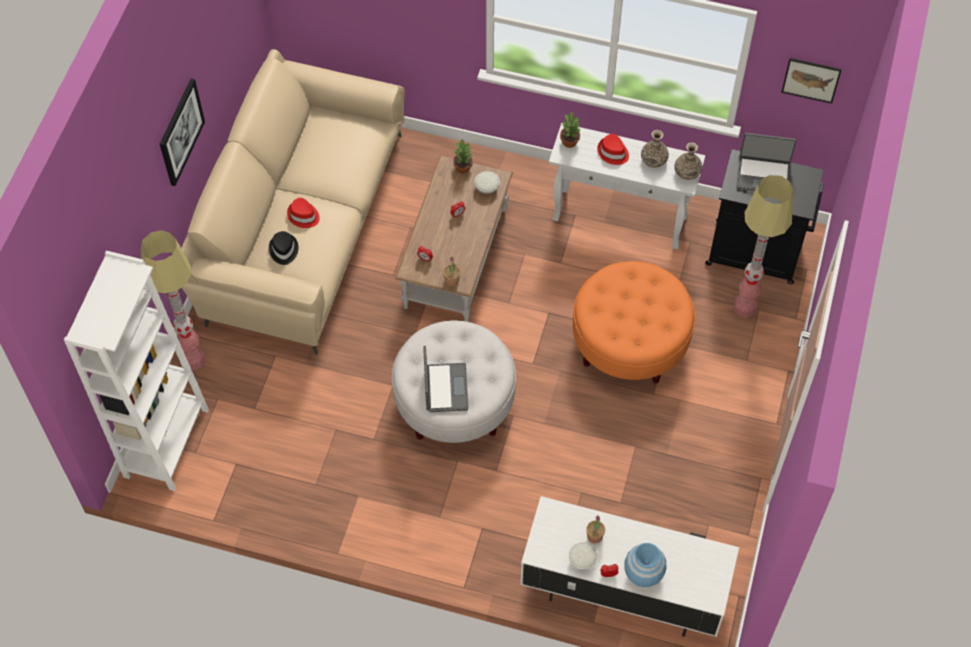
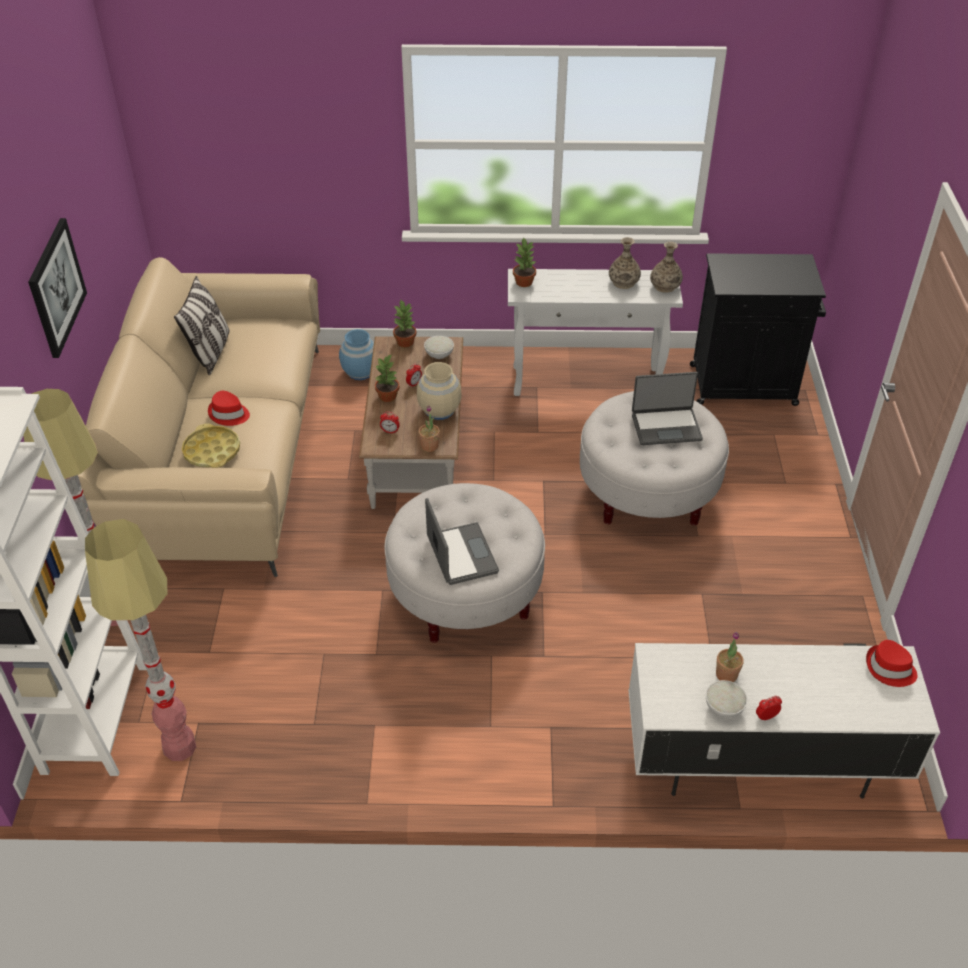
camera: 15 degrees left, 15 degrees down
(283, 250) = (212, 451): black hat -> yellow tray
(302, 146) = (210, 352): none -> pillow
(433, 223) = (388, 396): none -> potted plant
(470, 246) = (440, 410): none -> beige vase
(613, 152) = (576, 283): red hat -> red hat (889, 668)
(630, 342) = (648, 491): orange ottoman -> white ottoman
(643, 573) = (811, 704): blue vase -> blue vase (360, 372)
(744, 308) = (758, 435): floor lamp -> floor lamp (179, 747)
(763, 175) = (752, 268): laptop -> laptop (666, 426)
(811, 80) = (789, 135): picture -> none

